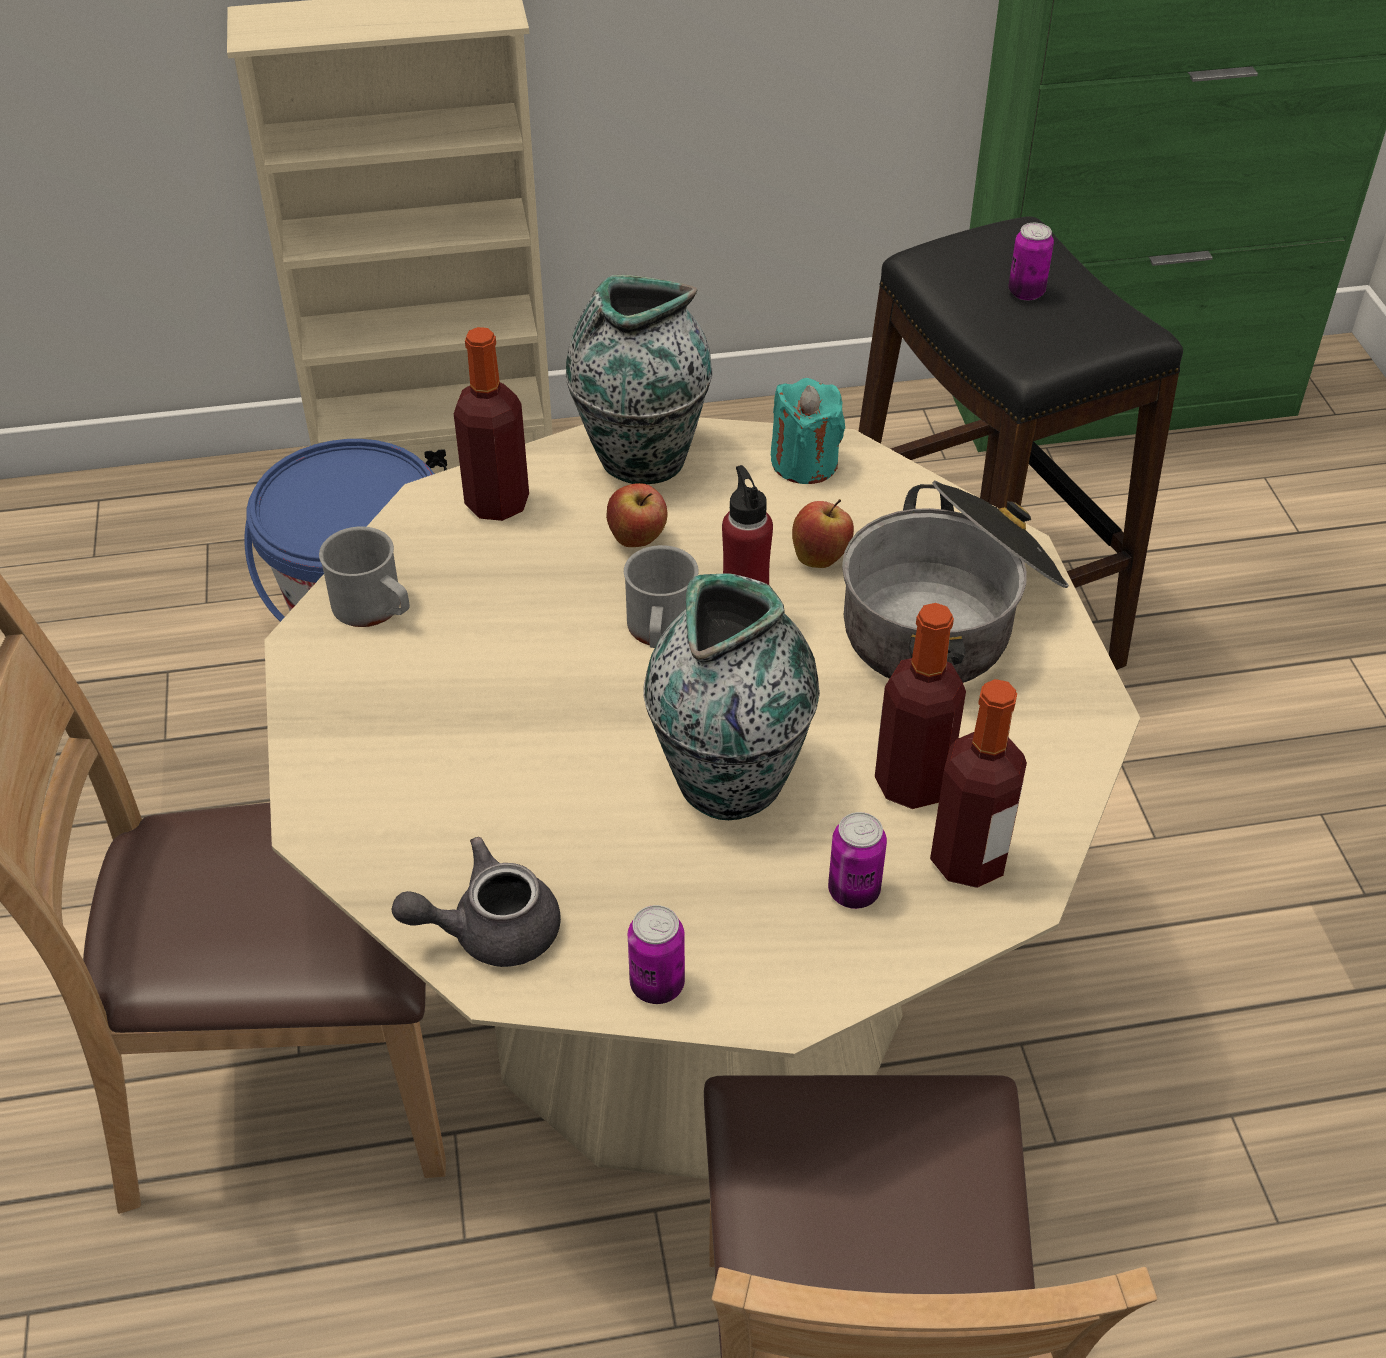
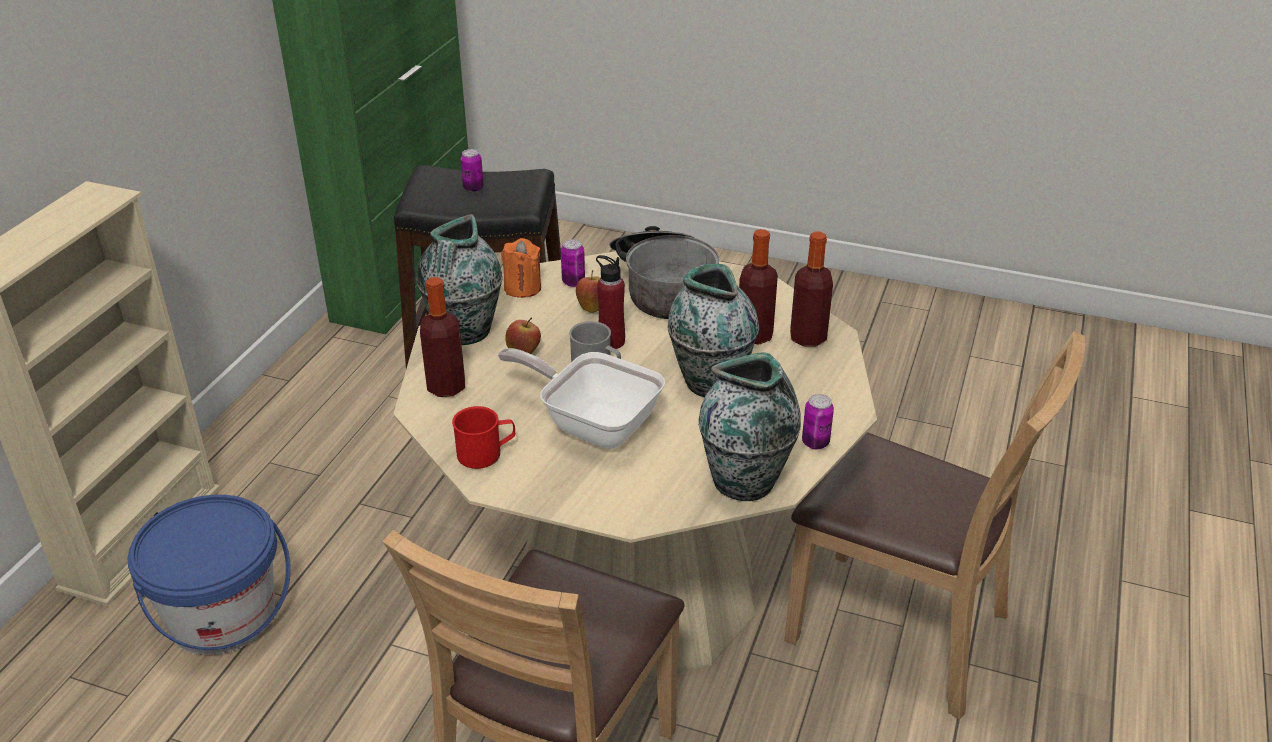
camera: 60 degrees left, 10 degrees down
(375, 609) = (486, 453): grey mug -> red mug
(489, 930) = (746, 482): grey teapot -> vase
(517, 687) = (592, 423): none -> frying pan
(804, 463) = (522, 288): turquoise candle -> orange candle
(853, 892) = (803, 372): can -> can (573, 282)

